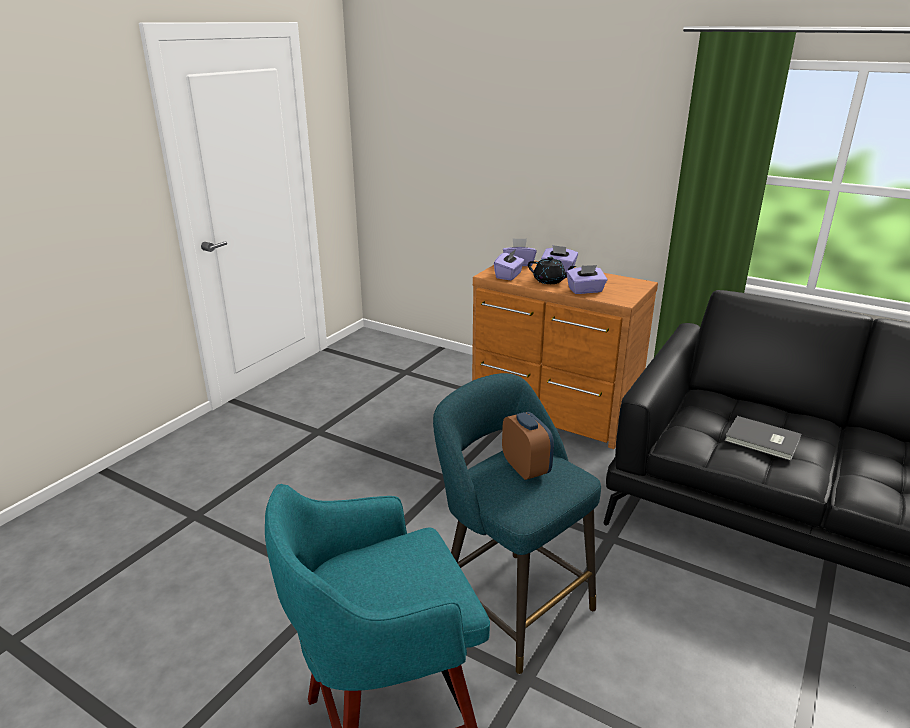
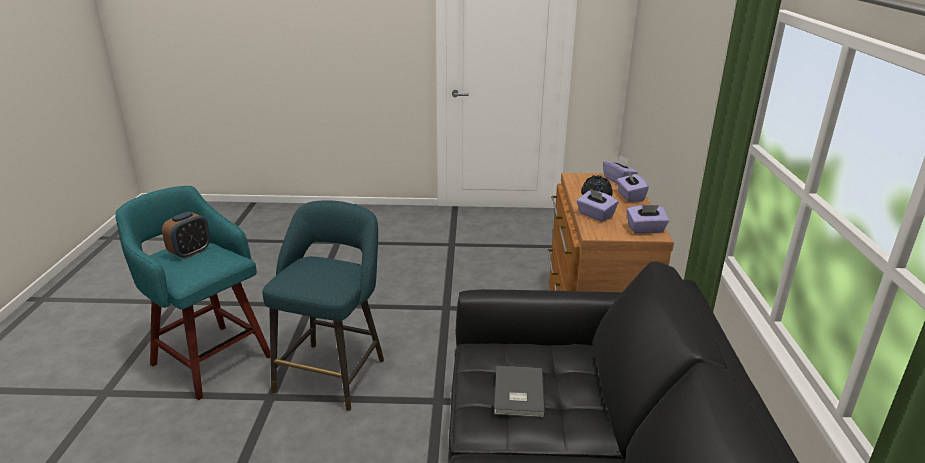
camera: 60 degrees right, 0 degrees up
(509, 275) = (583, 183): purple tissue box -> purple tissue box (645, 230)
(526, 469) = (327, 271): alarm clock -> alarm clock (190, 252)

